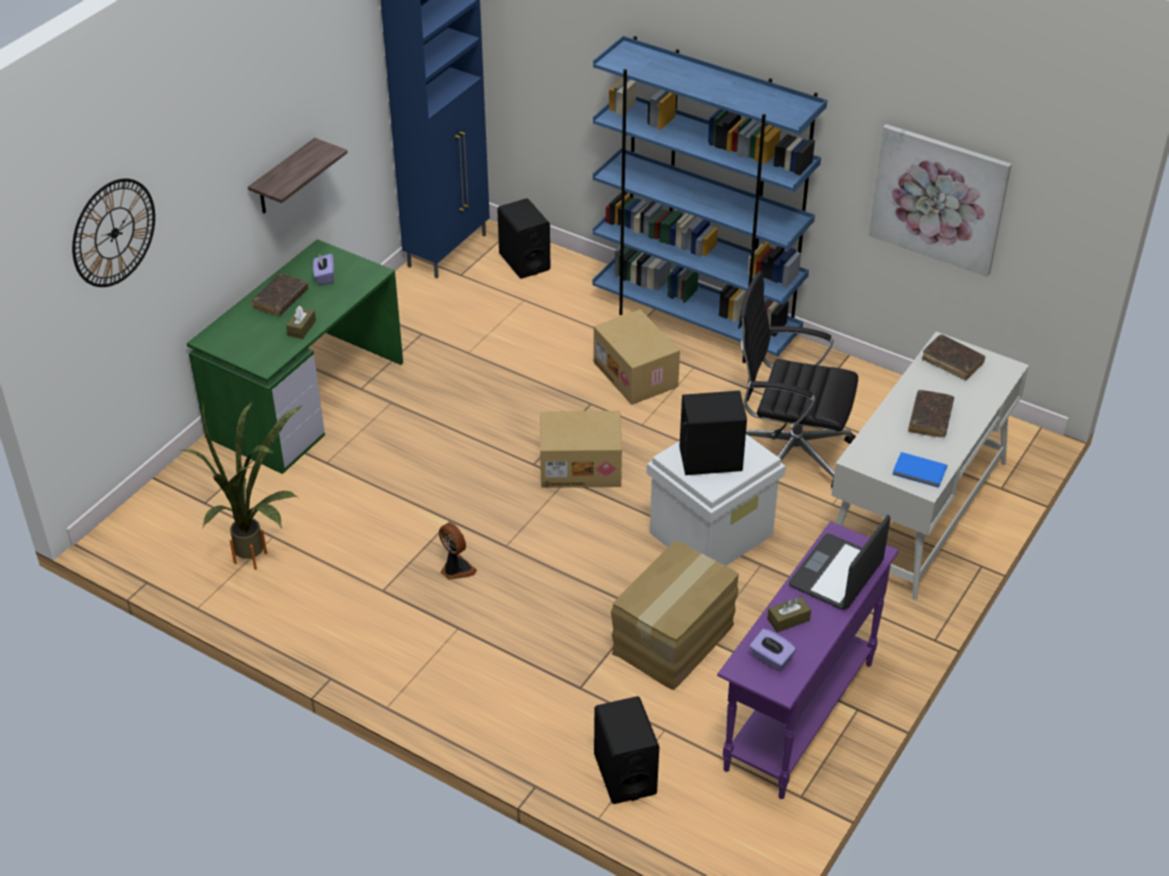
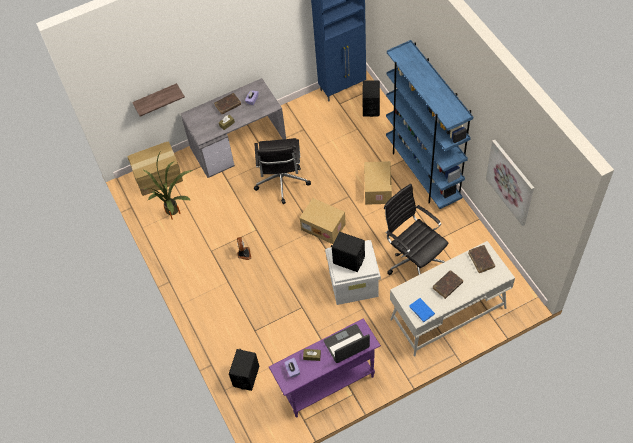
camera: 35 degrees right, 15 degrees up
(114, 233) = (141, 72): wall clock -> none
(283, 178) = (243, 54): shelf -> shelf (156, 98)
(306, 398) = (238, 144): green desk -> grey desk
(442, 427) = (281, 182): none -> black office chair
(674, 640) = (304, 327): cardboard box -> cardboard box (158, 177)

